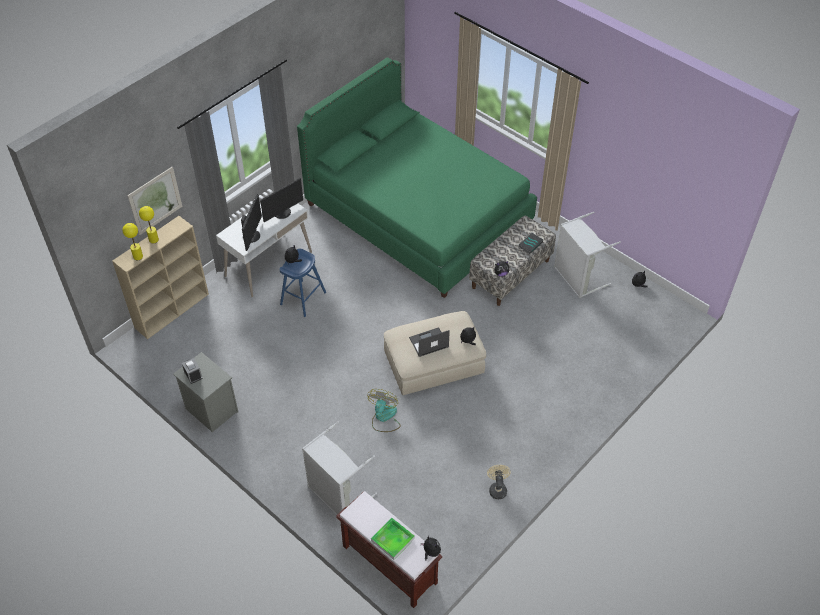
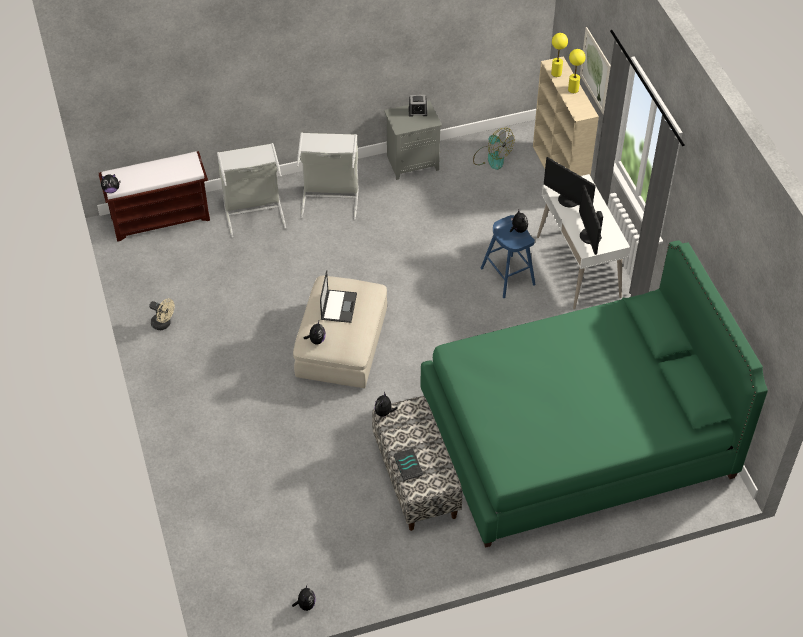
camera: 120 degrees right, 0 degrees up
(384, 418) = (307, 277): fan -> fan (491, 157)
(392, 539) = (143, 172): tray -> none
(576, 278) = (363, 544): grey laundry basket -> grey laundry basket (330, 198)

